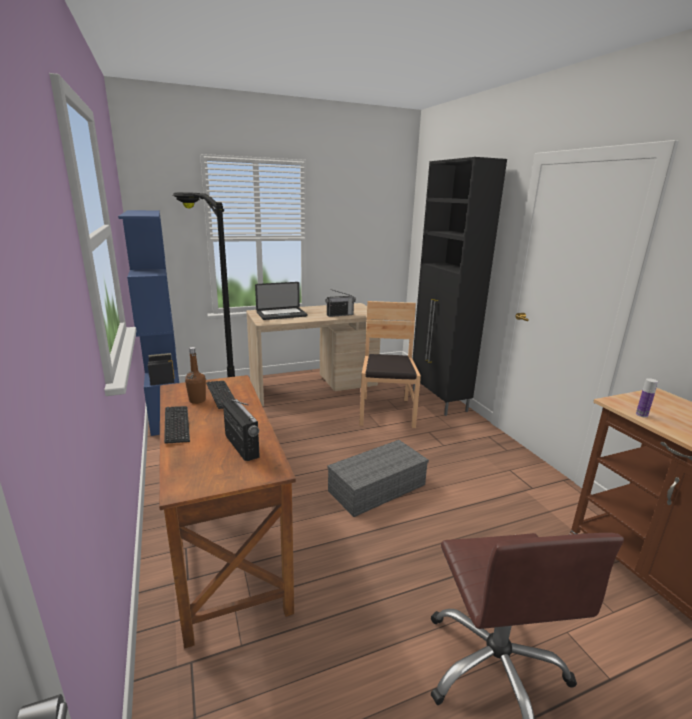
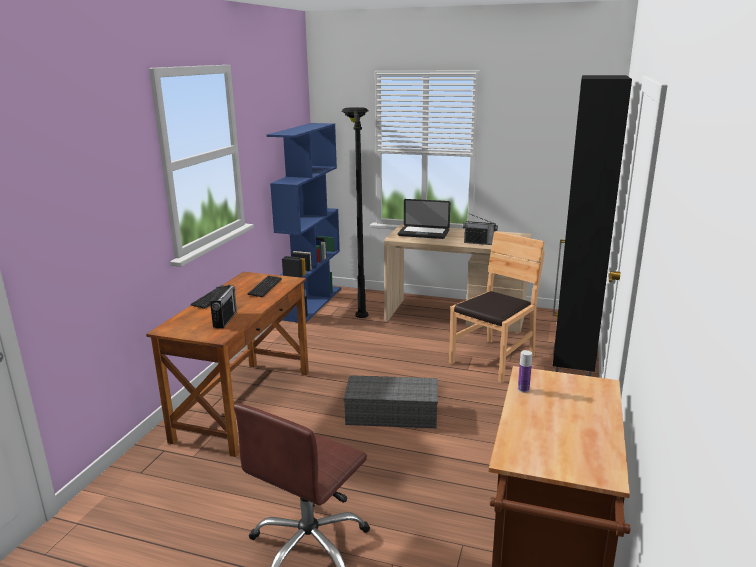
camera: 40 degrees right, 0 degrees up
(197, 400) = (247, 286): brown bottle -> none

